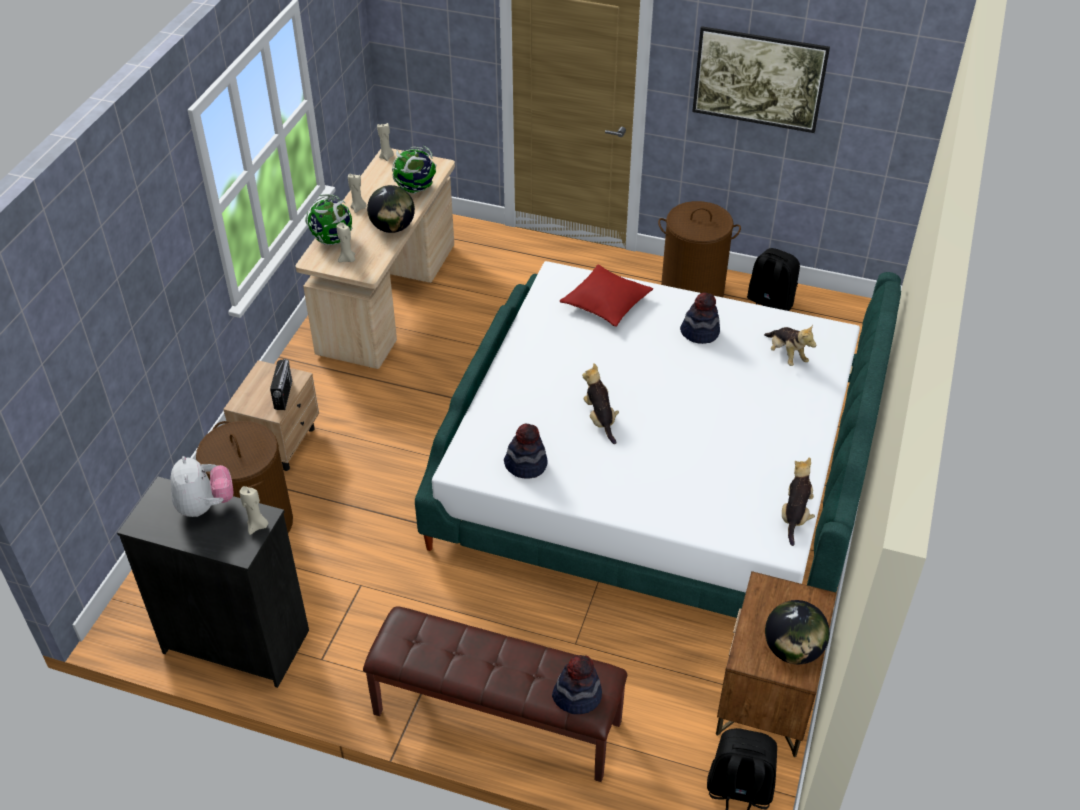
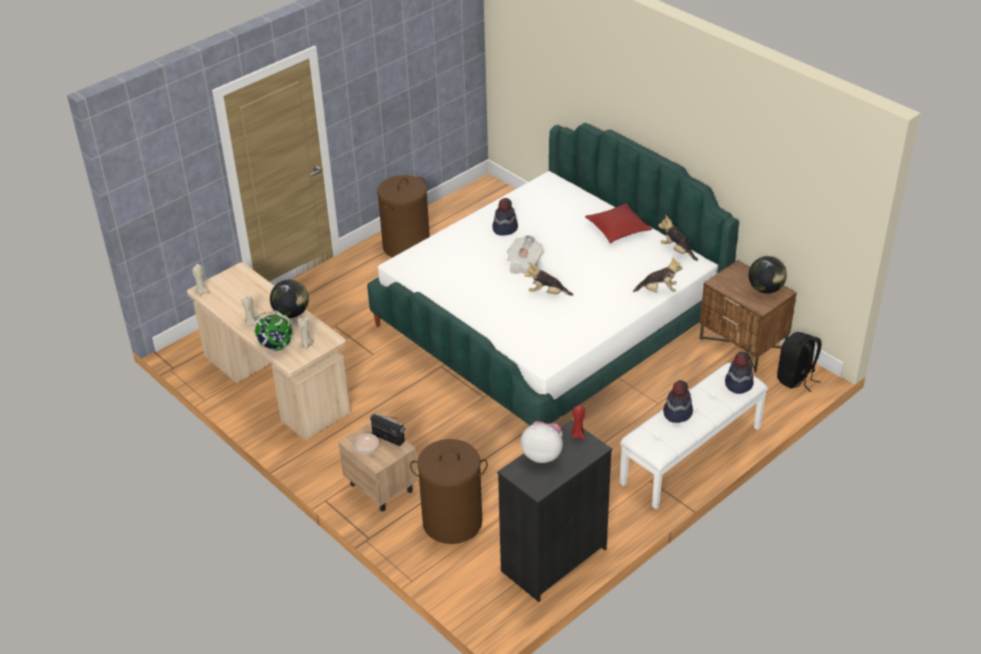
camera: 60 degrees left, 5 degrees down
(257, 385) = (366, 448): none -> bowl
(257, 526) = (578, 435): beige candle -> red candle
(416, 189) = (256, 289): globe -> none
(496, 718) = (692, 455): brown bench -> white bench
(526, 464) = (562, 336): hat -> hat (677, 413)
(606, 303) = (444, 254): red pillow -> red pillow (618, 229)
(642, 375) = (523, 264): none -> newspaper
(756, 100) = (389, 92): picture -> none
(768, 304) = (444, 219): black backpack -> none
(786, 355) = (551, 205): plush toy -> plush toy (658, 290)

